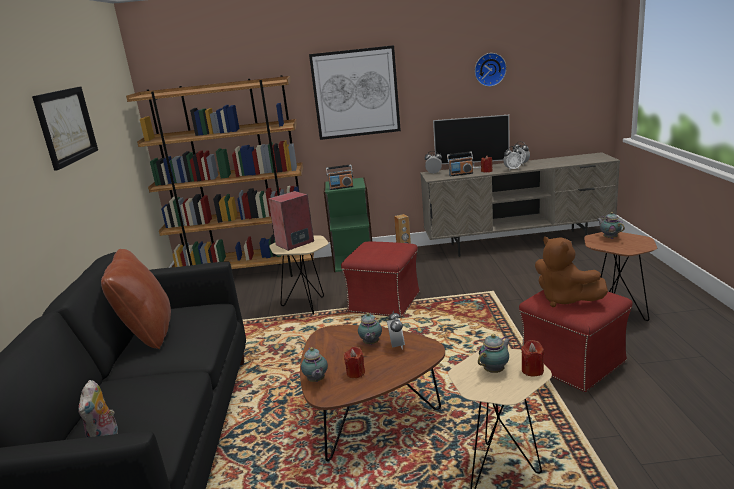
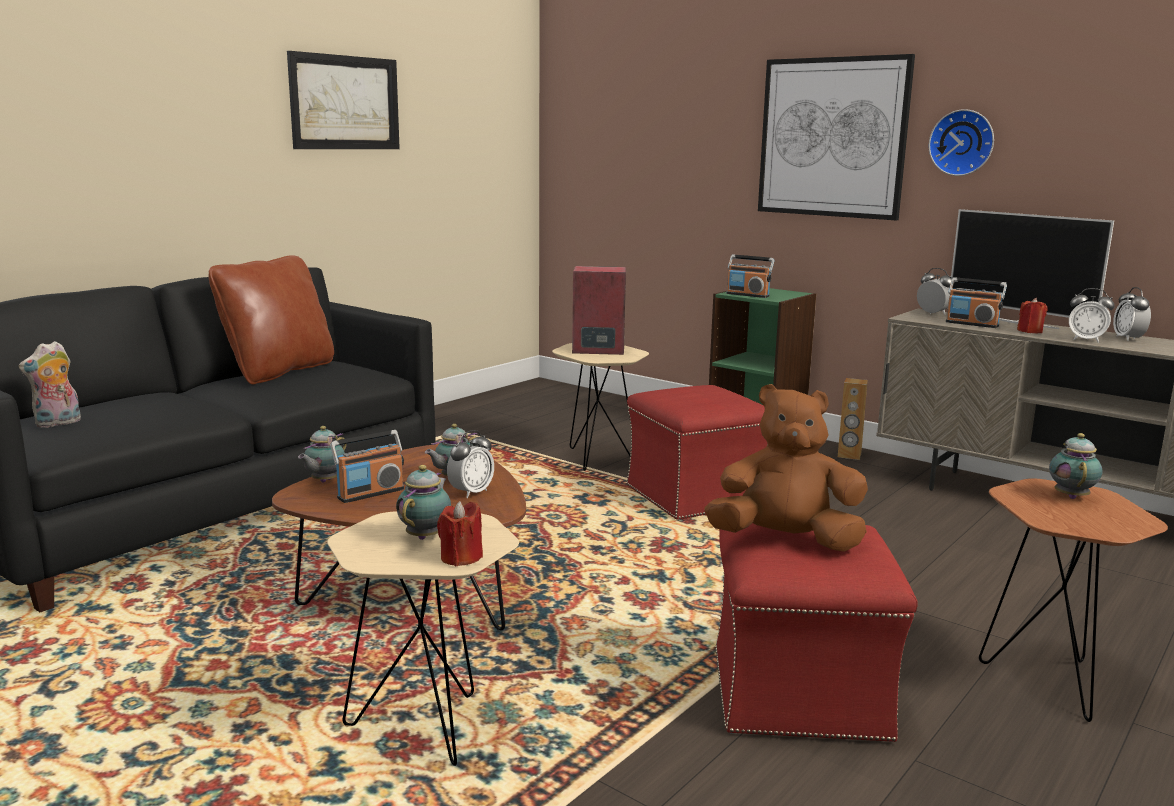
camera: 40 degrees right, 5 degrees down
(247, 274) = (603, 403): brown bookcase -> none
(355, 373) = (370, 493): red candle -> radio
(489, 69) = (1109, 121): wall clock -> wall clock (962, 143)
(495, 370) = (426, 536): teapot -> teapot turned 75 degrees counterclockwise
(564, 299) = (785, 541): brown plush toy -> brown plush toy turned 90 degrees clockwise

